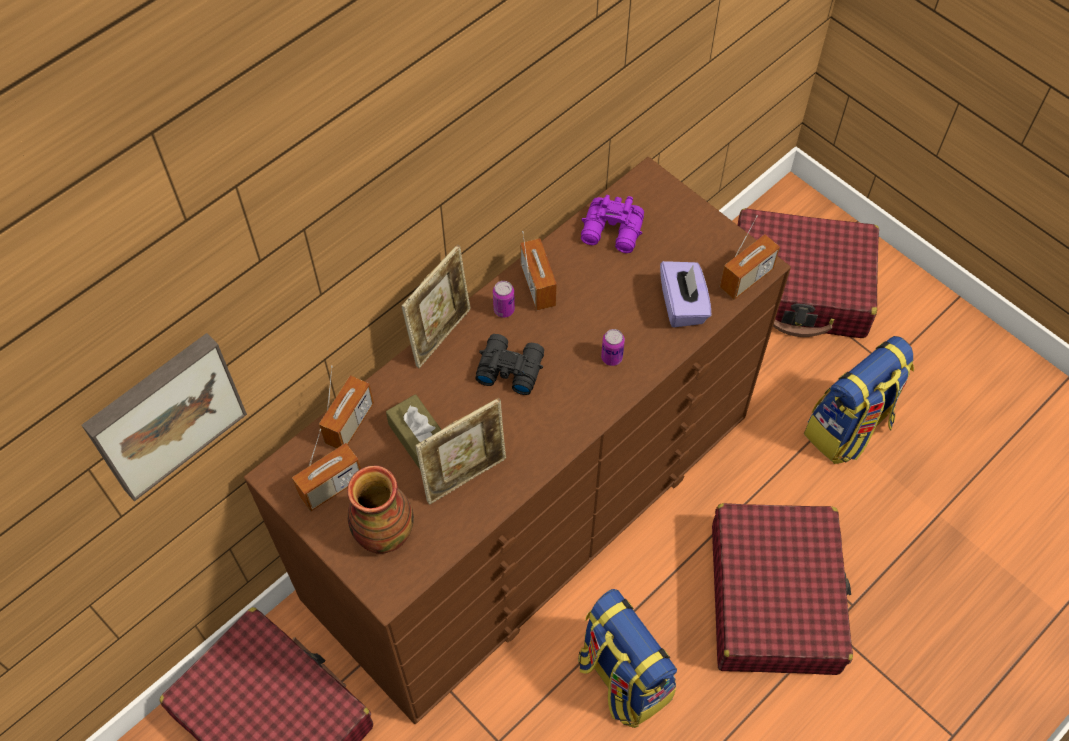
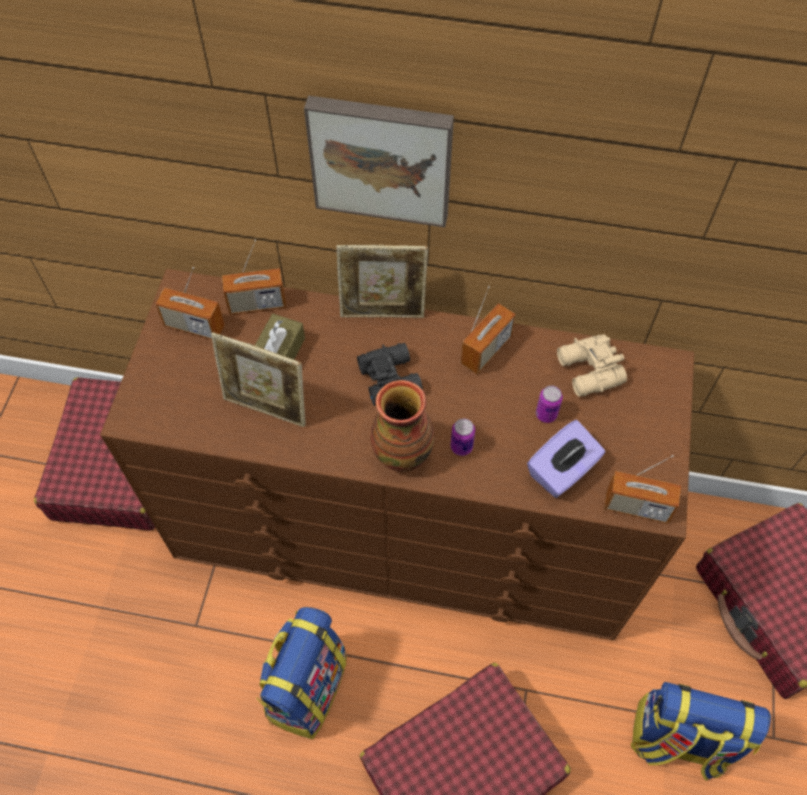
camera: 55 degrees right, 0 degrees up
(164, 413) = (97, 148): picture -> picture (382, 158)
(383, 532) = (179, 384): vase -> vase (402, 452)
(504, 310) = (442, 341): can -> can (546, 414)
(612, 232) = (588, 372): purple binoculars -> beige binoculars

